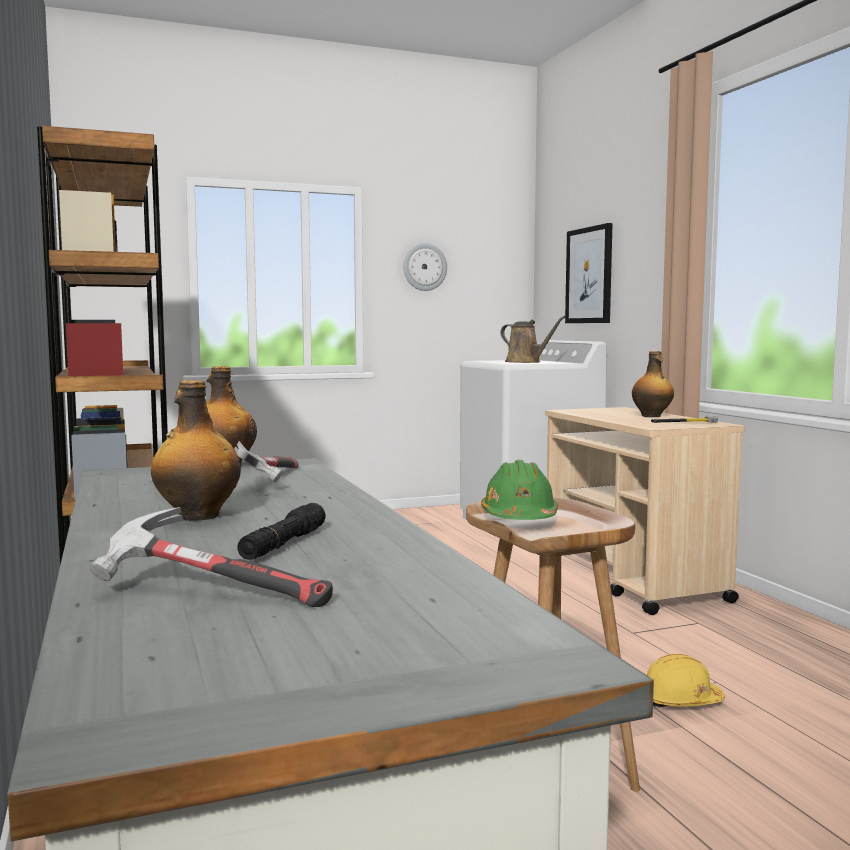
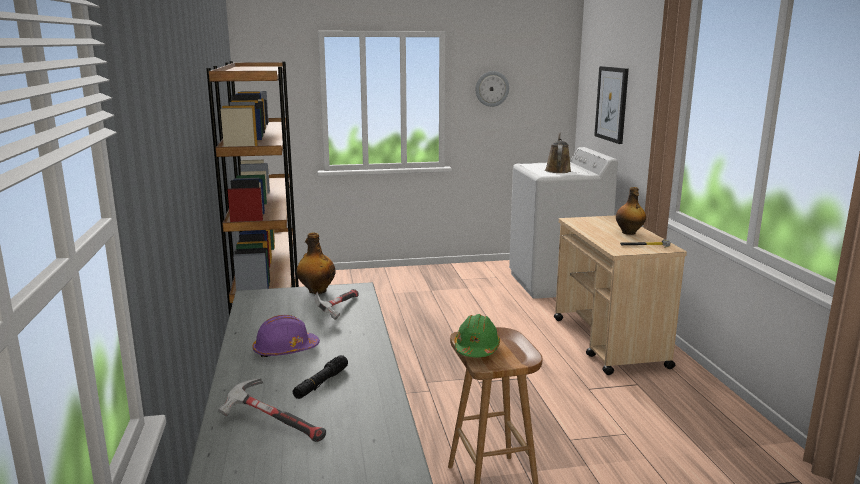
camera: 10 degrees right, 10 degrees up
(197, 516) = (285, 350): bottle -> purple hard hat
(526, 362) = (557, 170): brown watering can -> brown watering can turned 135 degrees counterclockwise
(680, 701) = (594, 446): yellow hard hat -> none

